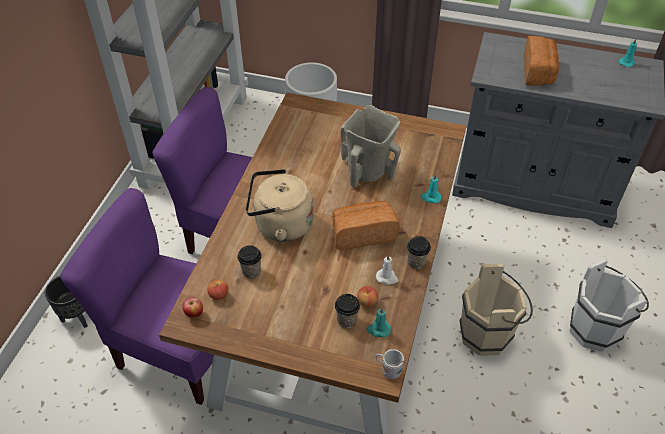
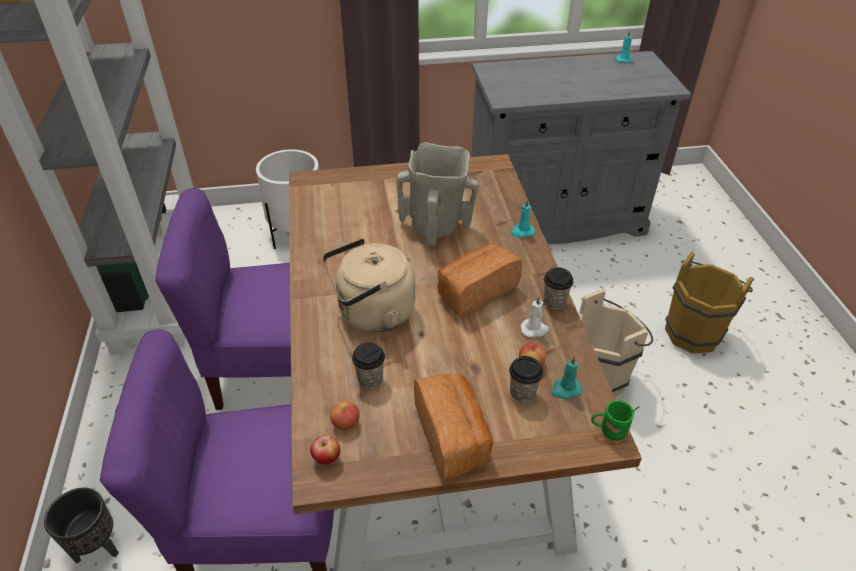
camera: 25 degrees left, 5 degrees down
(388, 370) = (609, 431): white mug -> green mug
(538, 72) = (551, 85): bread -> bread (453, 437)
(597, 328) = (694, 331): white bucket -> brown bucket

